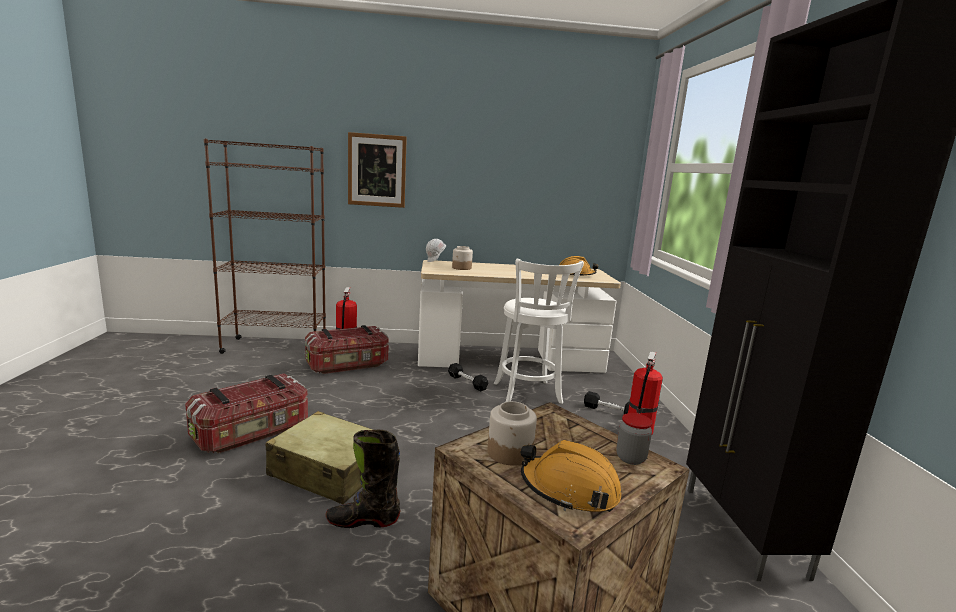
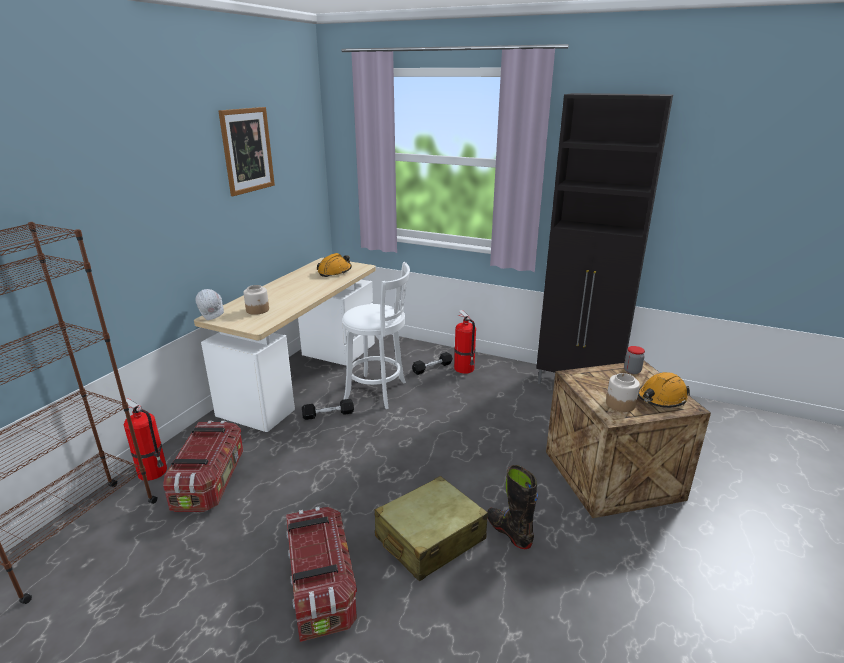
camera: 60 degrees left, 10 degrees up
(363, 520) = (509, 532): black boot -> black boot turned 120 degrees clockwise
(377, 170) = (107, 230): picture -> picture (247, 150)

